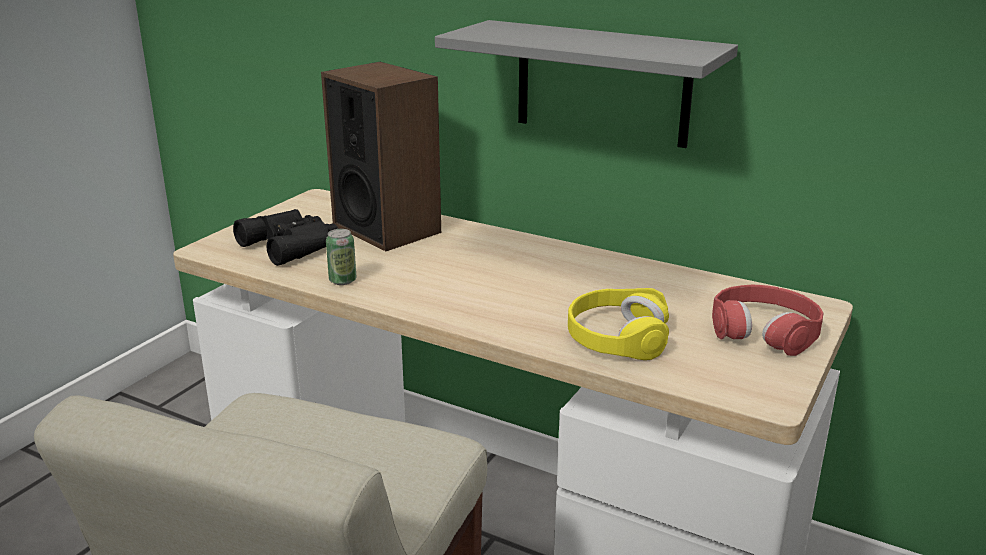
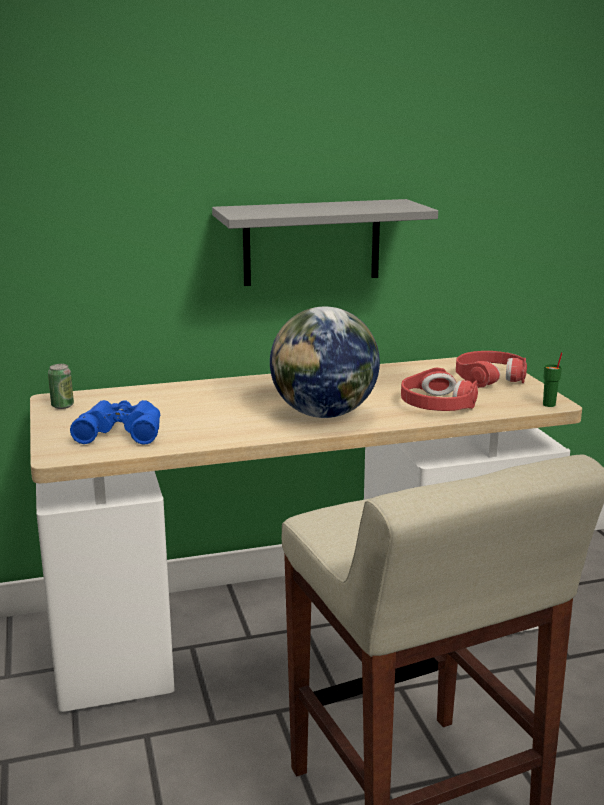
camera: 45 degrees left, 5 degrees down
(293, 244) = (121, 430): black binoculars -> blue binoculars
(342, 280) = (216, 435): can -> can (62, 406)
(387, 228) = (164, 400): speaker -> none
(478, 299) = (324, 414): none -> globe
(617, 337) = (436, 404): yellow headphones -> red headphones
(758, 399) = (549, 404): none -> green cup

